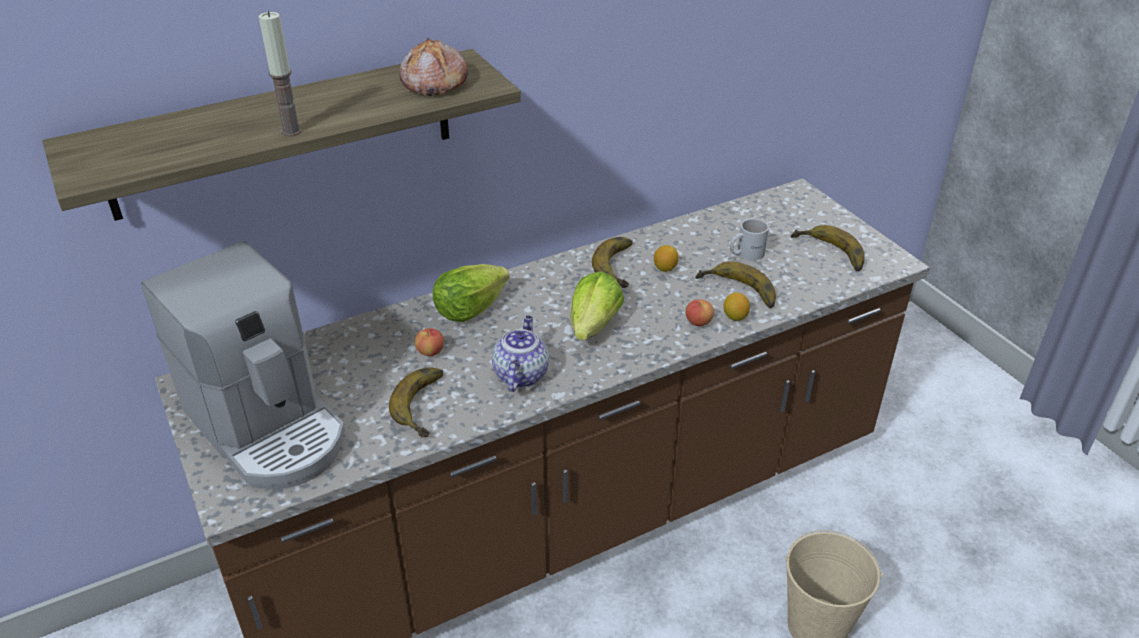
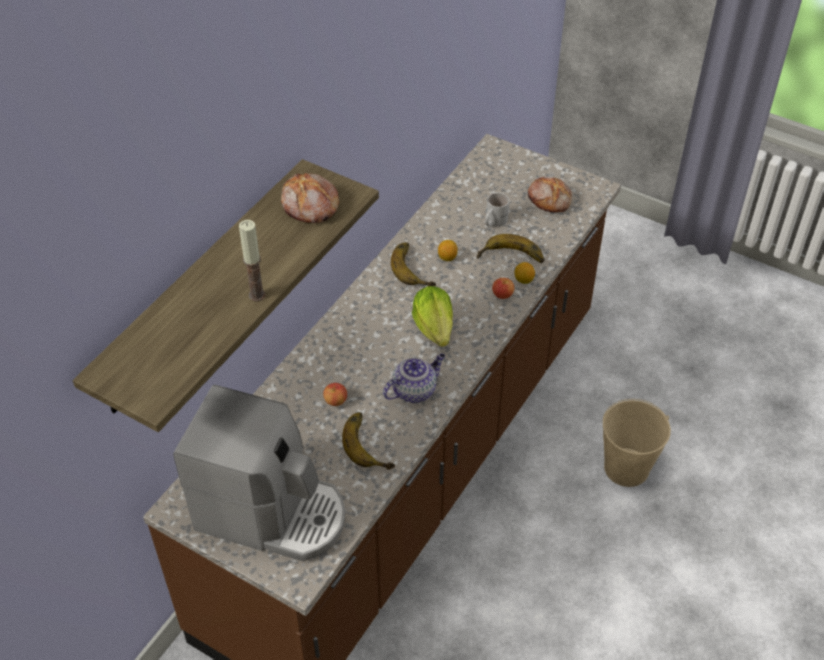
camera: 30 degrees left, 10 degrees up
(469, 309) = (334, 353): lettuce -> none
(520, 374) = (414, 390): teapot -> teapot turned 75 degrees clockwise
(828, 254) = (549, 199): banana -> bread

